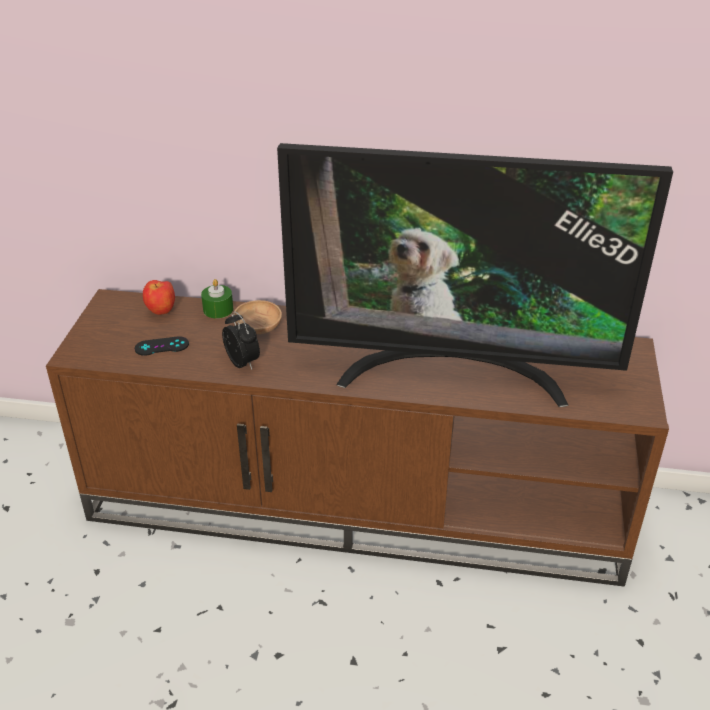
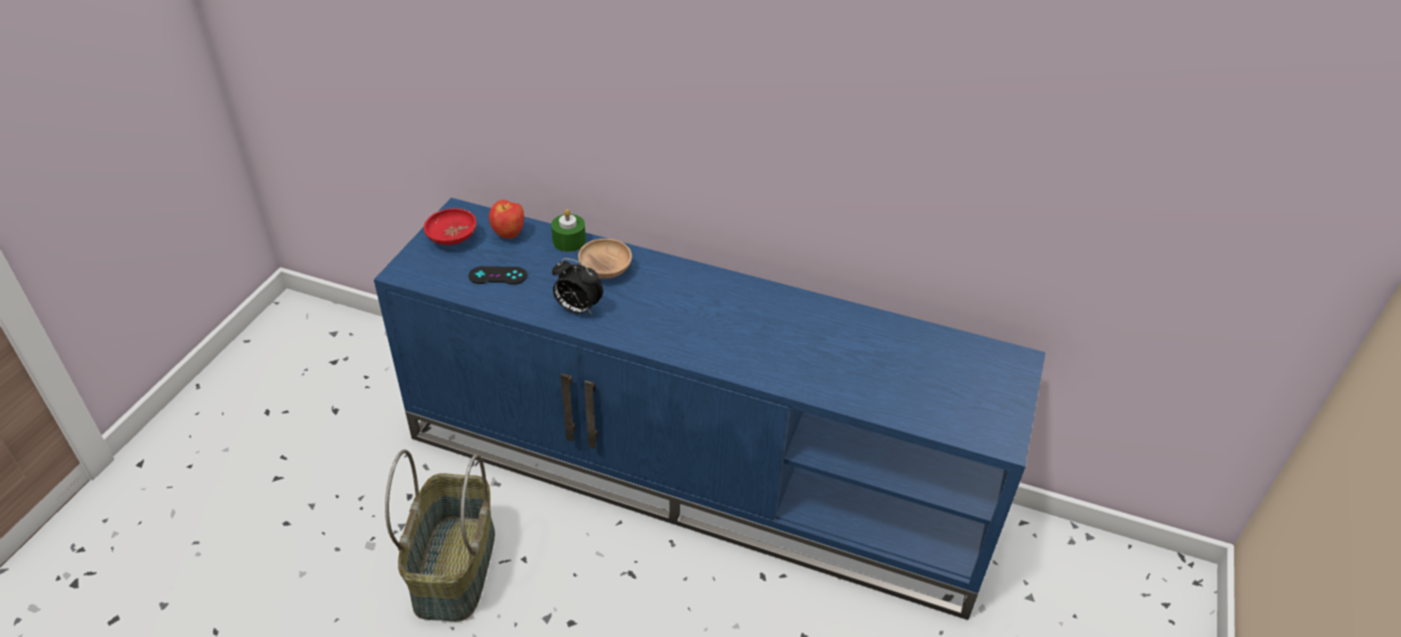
camera: 10 degrees right, 5 degrees up
(110, 322) = (452, 238): none -> red bowl
(155, 626) = (453, 567): none -> basket
(243, 363) = (577, 309): alarm clock -> alarm clock turned 135 degrees clockwise
(358, 504) = (699, 471): brown tv stand -> blue tv stand
(453, 370) = (802, 354): television -> none

